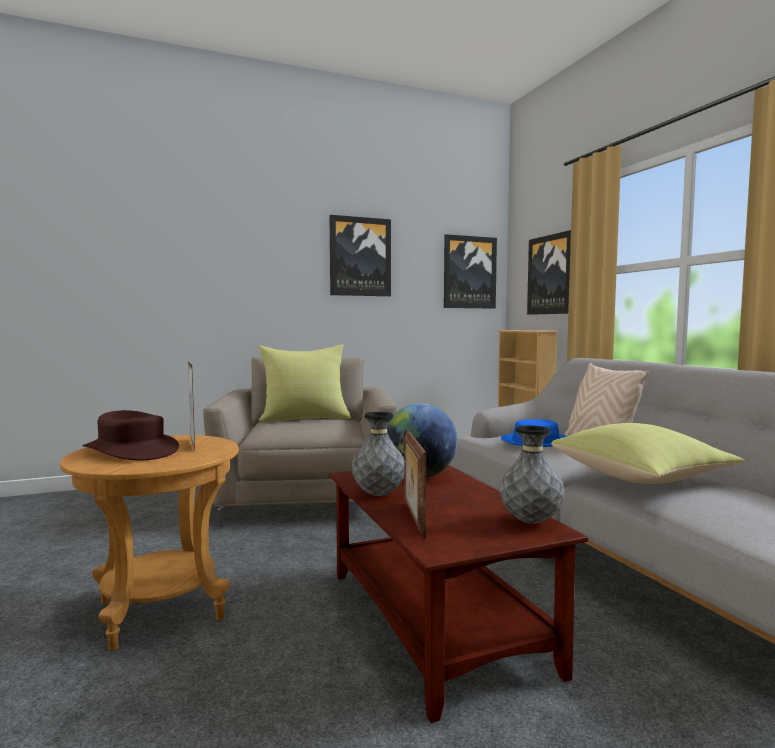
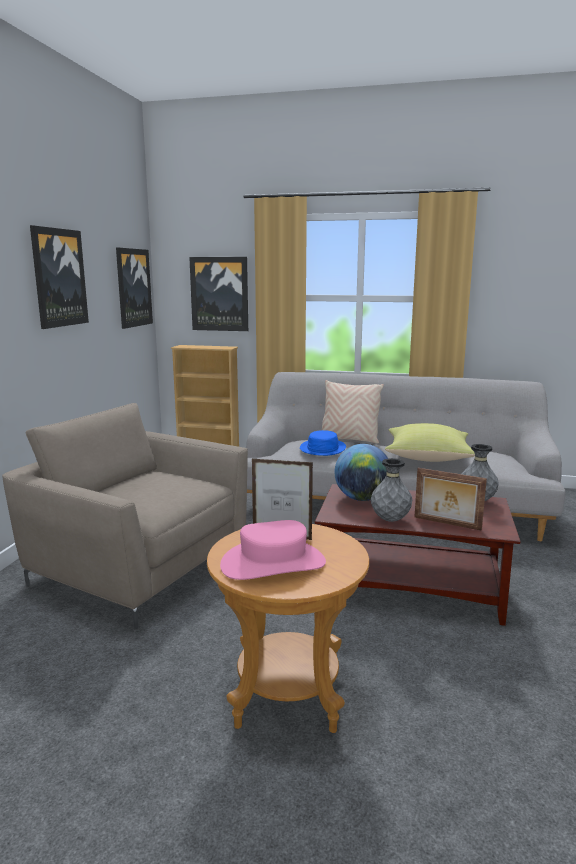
camera: 55 degrees left, 10 degrees up
(132, 450) = (273, 563): brown hat -> pink hat
(305, 418) = (121, 484): yellow pillow -> none

